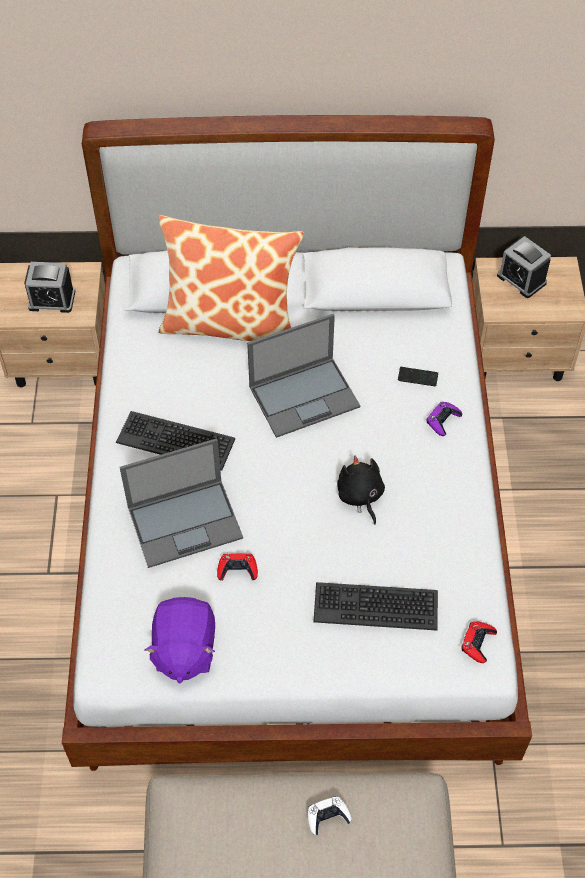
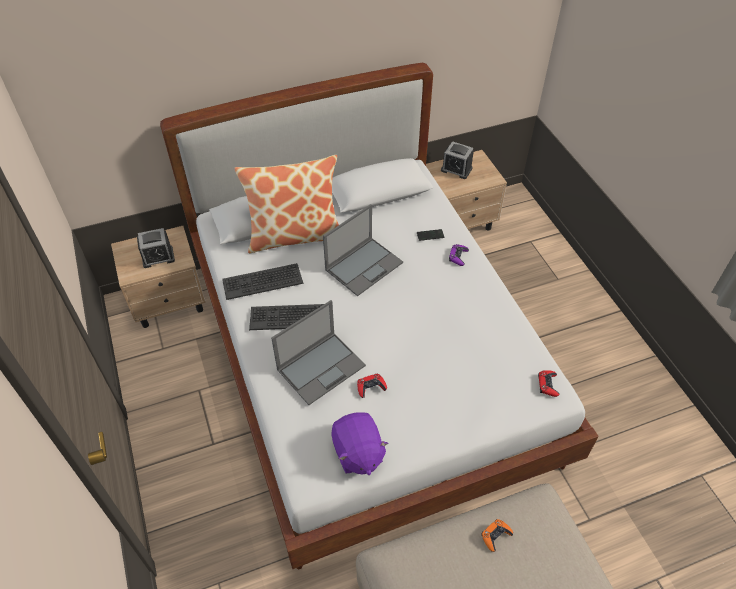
camera: 20 degrees left, 5 degrees down
(327, 816) = (495, 536): white game controller -> orange game controller
(360, 496) = (429, 317): black plush toy -> none
(376, 606) = (472, 382): keyboard -> keyboard (262, 281)

